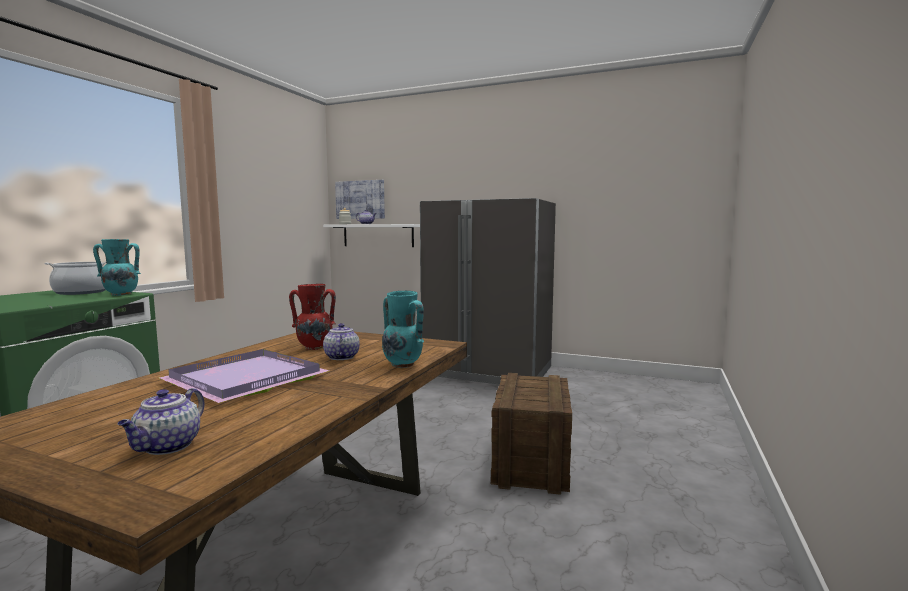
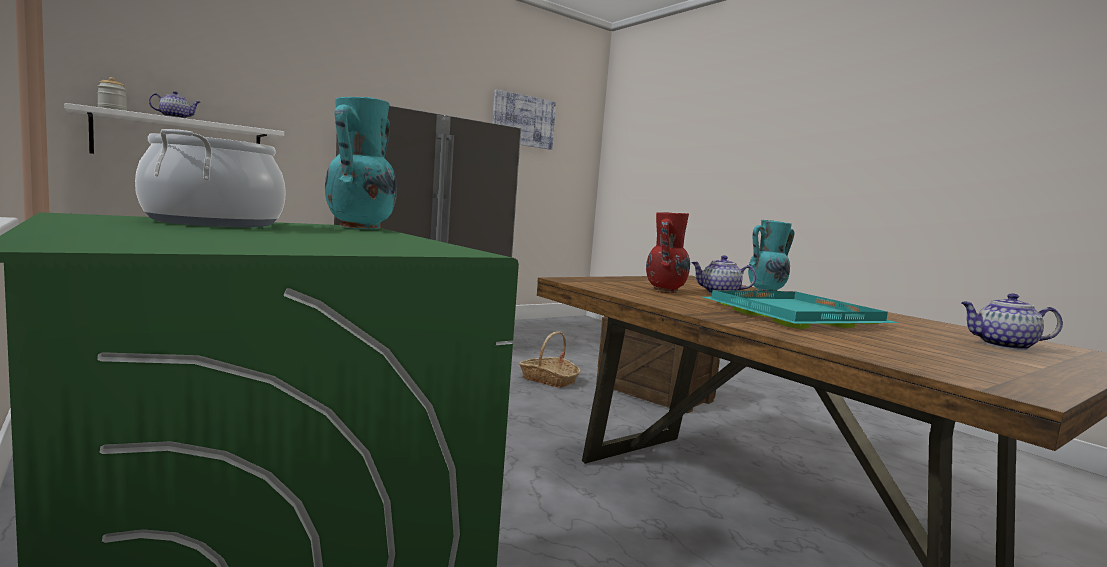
camera: 60 degrees left, 0 degrees up
(167, 447) = (1003, 345): teapot -> teapot turned 150 degrees clockwise
(243, 379) = (793, 315): purple tray -> turquoise tray
(360, 199) = (135, 67): picture -> picture (523, 121)
(482, 422) = (549, 380): none -> basket

